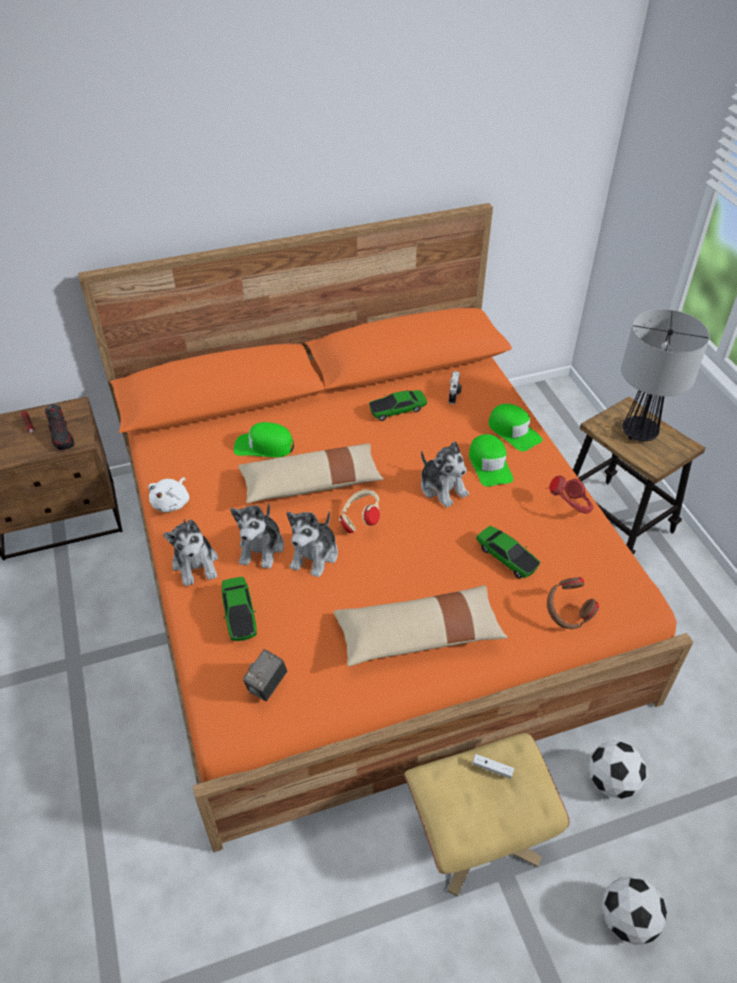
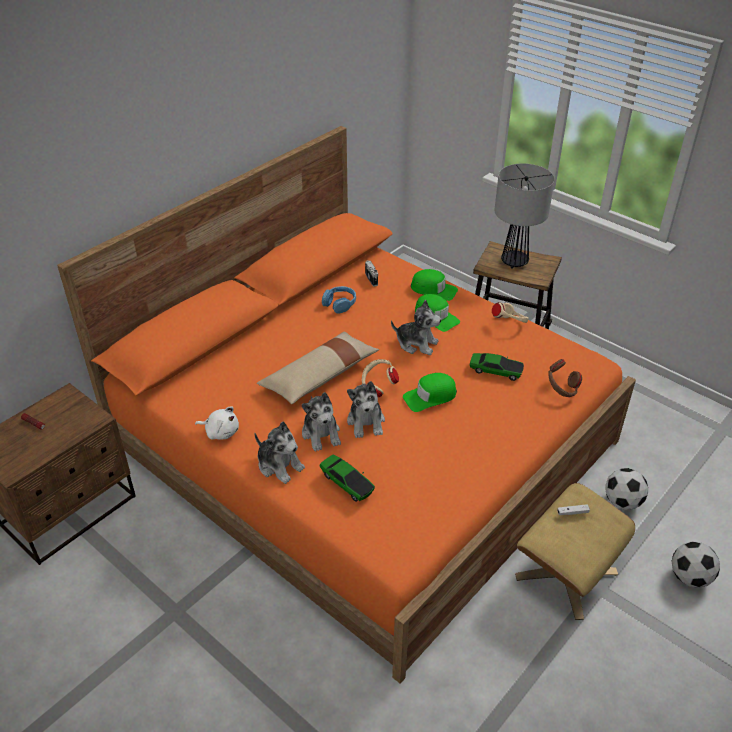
camera: 30 degrees left, 5 degrees down
(62, 436) = (75, 421): shoe -> none
(172, 503) = (220, 432): white plush toy -> white plush toy turned 60 degrees counterclockwise
(264, 446) = (259, 364): green cap -> green cap (430, 396)
(267, 686) = (408, 519): camera -> none
(397, 410) = (340, 303): toy car -> blue headphones
(418, 635) = (480, 442): beige pillow -> none
(570, 507) = (509, 324): red headphones -> beige headphones

